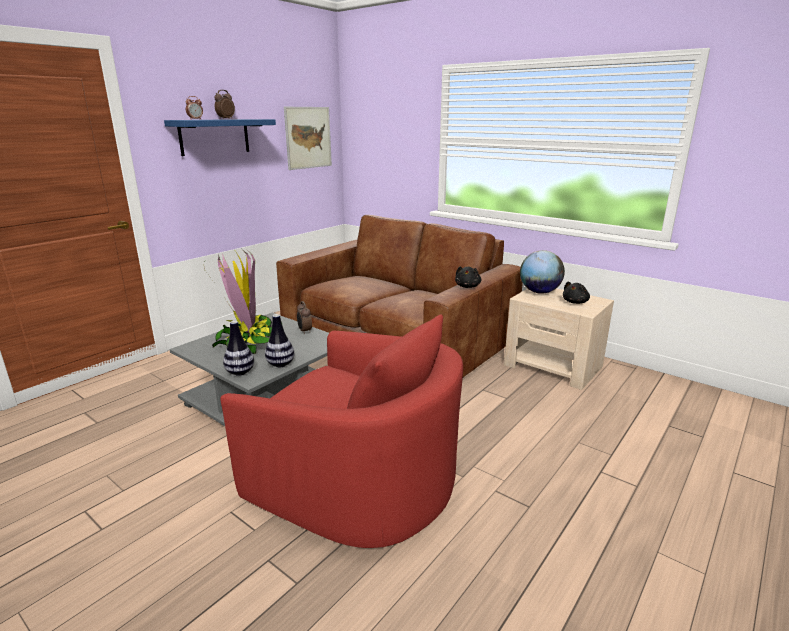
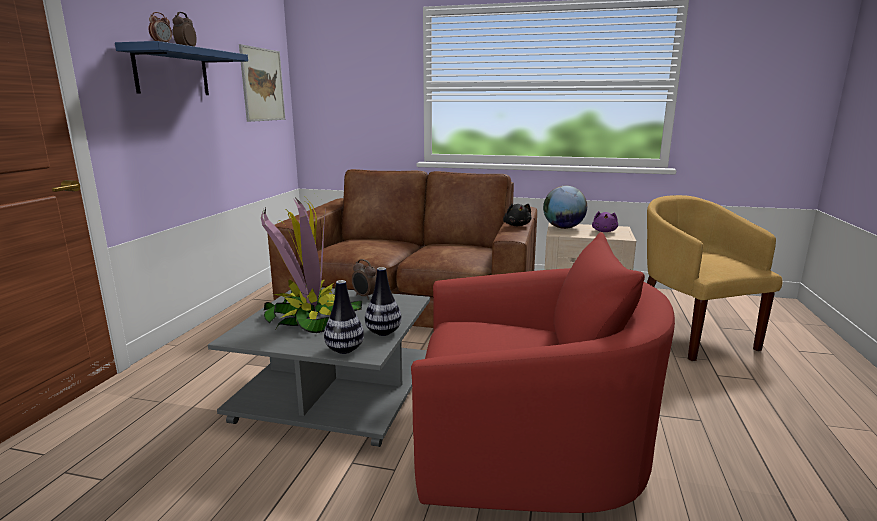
camera: 25 degrees left, 5 degrees down
(575, 302) = (604, 231): black plush toy -> purple plush toy
(624, 426) = (691, 335): none -> yellow armchair

